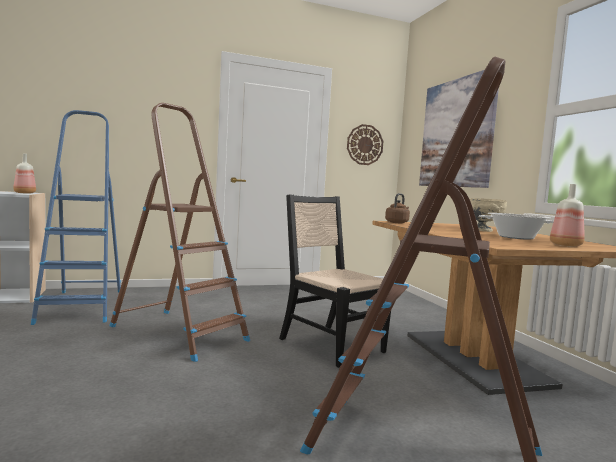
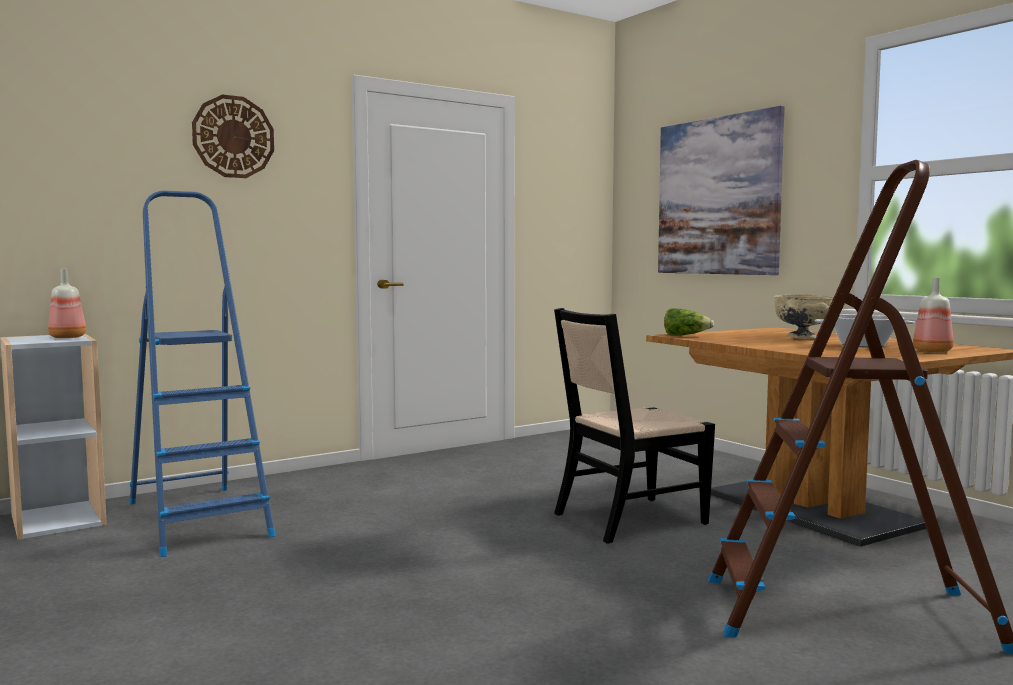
camera: 15 degrees left, 0 degrees up
(179, 333) = (407, 535): brown step ladder -> none
(332, 345) = (630, 519): chair -> chair turned 60 degrees counterclockwise
(364, 145) = (566, 213): wall clock -> wall clock (233, 137)
(397, 222) = (685, 336): brown kettle -> lettuce

